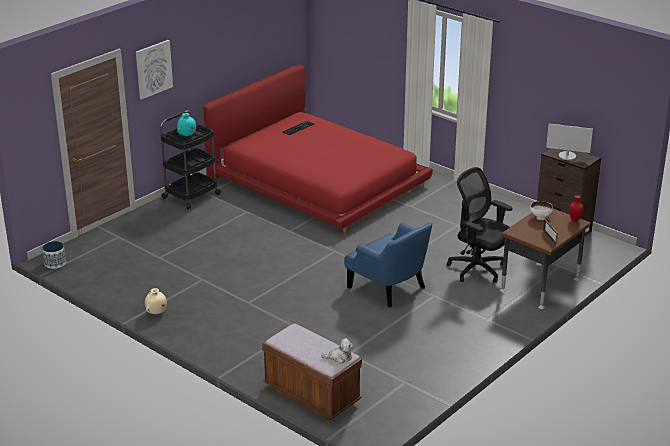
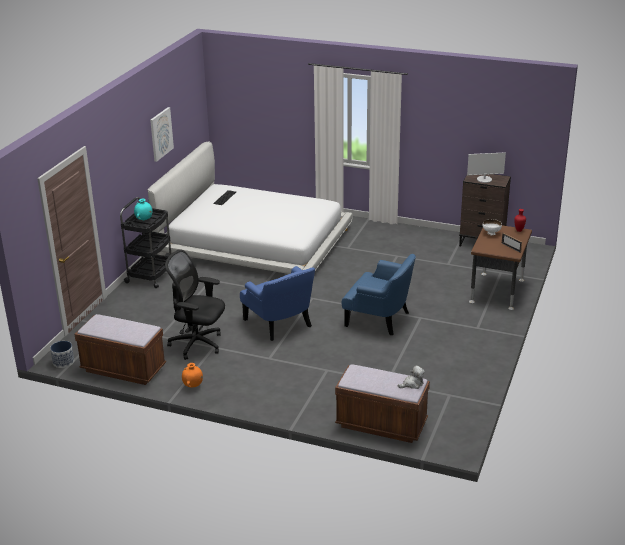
camera: 20 degrees left, 0 degrees up
(104, 282) = (123, 369): none -> brown bench
(153, 69) = (109, 162): picture -> picture (161, 134)
(156, 313) = (193, 386): beige vase -> orange vase
(283, 270) = (279, 323): none -> blue armchair
(317, 181) = (254, 242): red bed -> white bed
(480, 269) = (442, 288): black office chair -> black office chair (199, 344)

